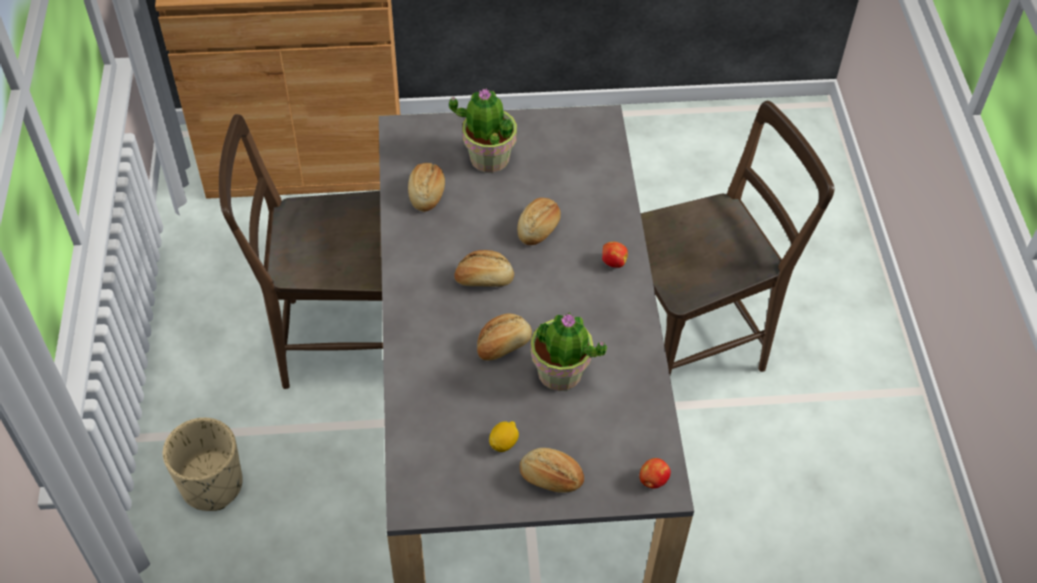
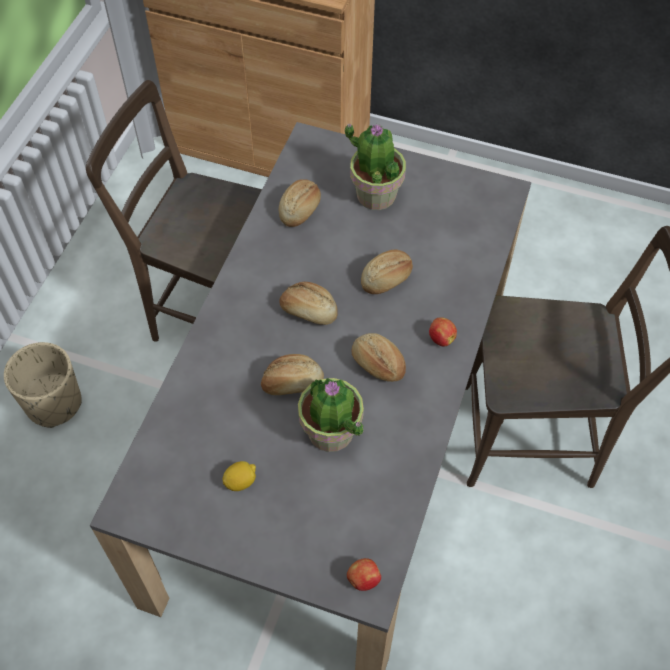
camera: 25 degrees right, 5 degrees up
(550, 478) = (265, 536): bread -> bread (377, 364)

